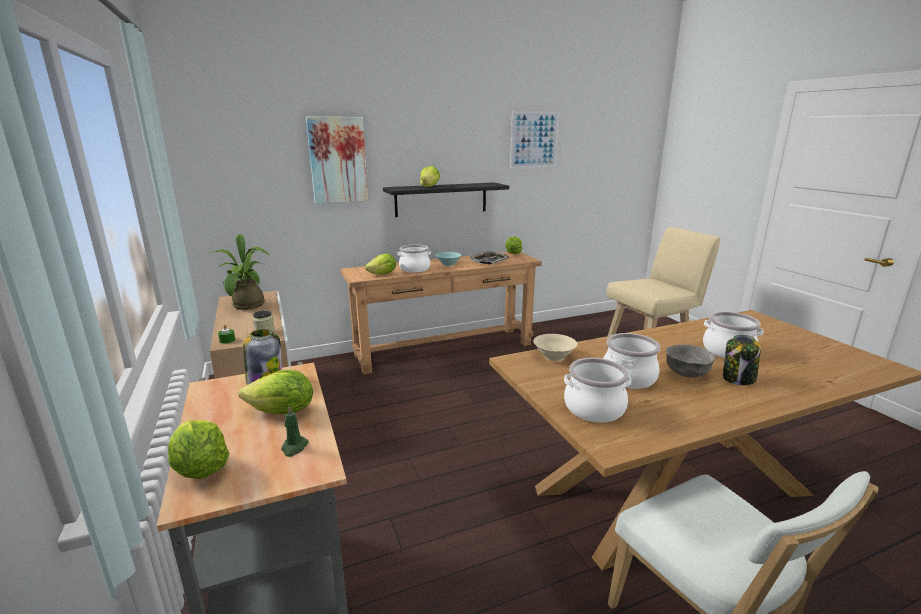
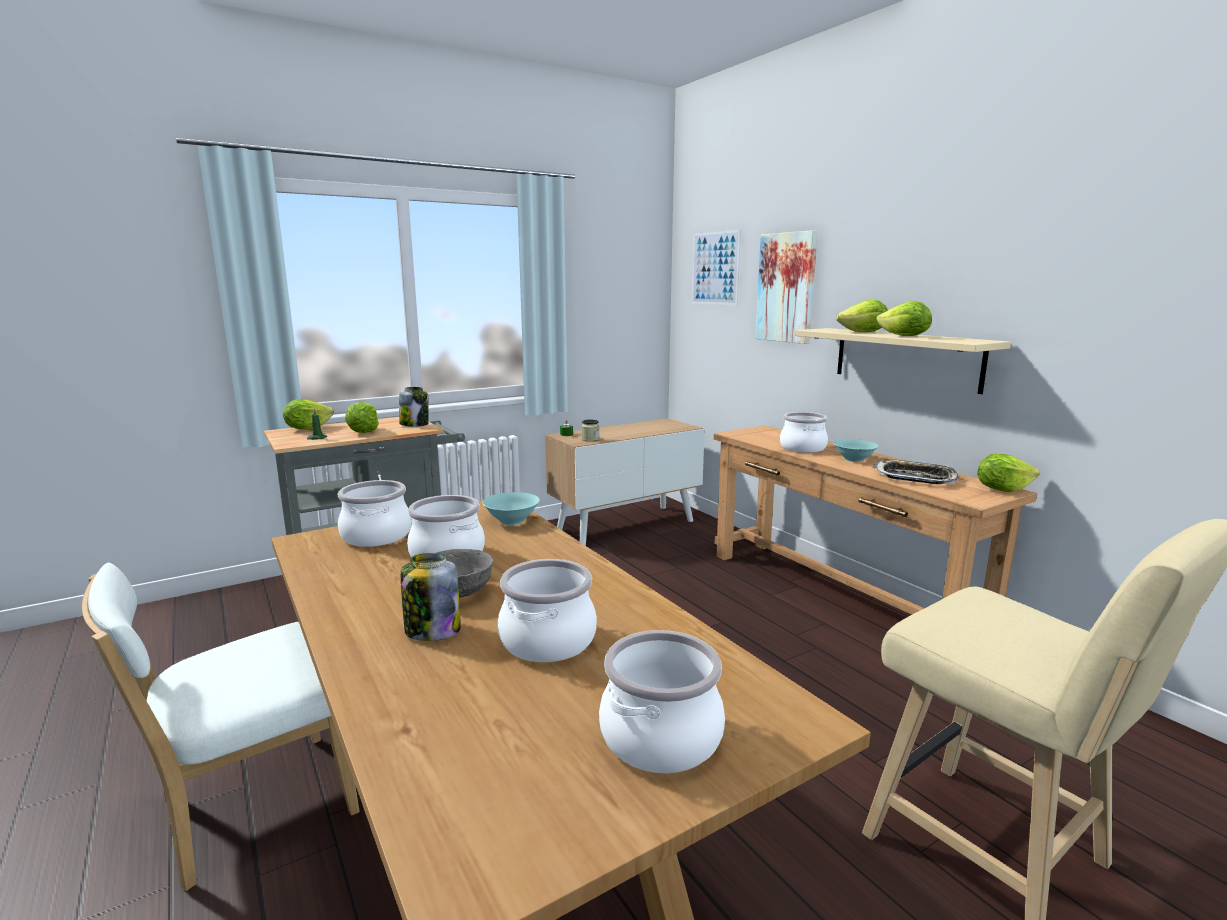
camera: 80 degrees right, 5 degrees down
(247, 306) = (648, 427): potted plant -> none
(383, 274) = (760, 439): lettuce -> lettuce (904, 336)
(441, 199) = (906, 358): black shelf -> beige shelf
(534, 139) = (1127, 255): picture -> picture (715, 268)
(554, 357) = (511, 521): beige bowl -> turquoise bowl
(784, 336) = (660, 736): none -> cooking pot

